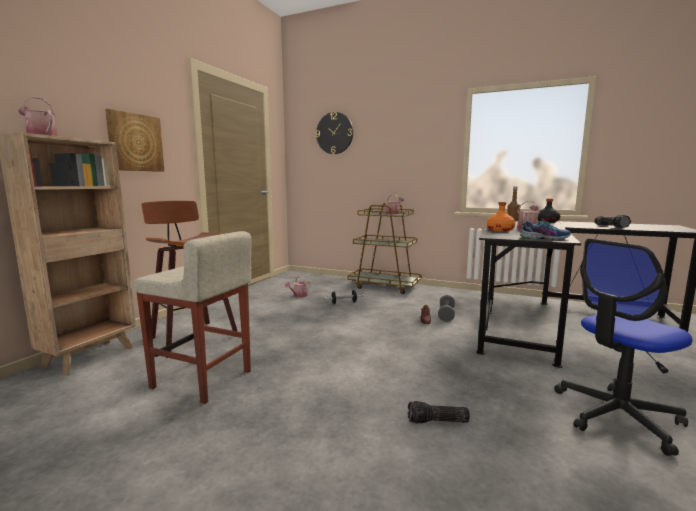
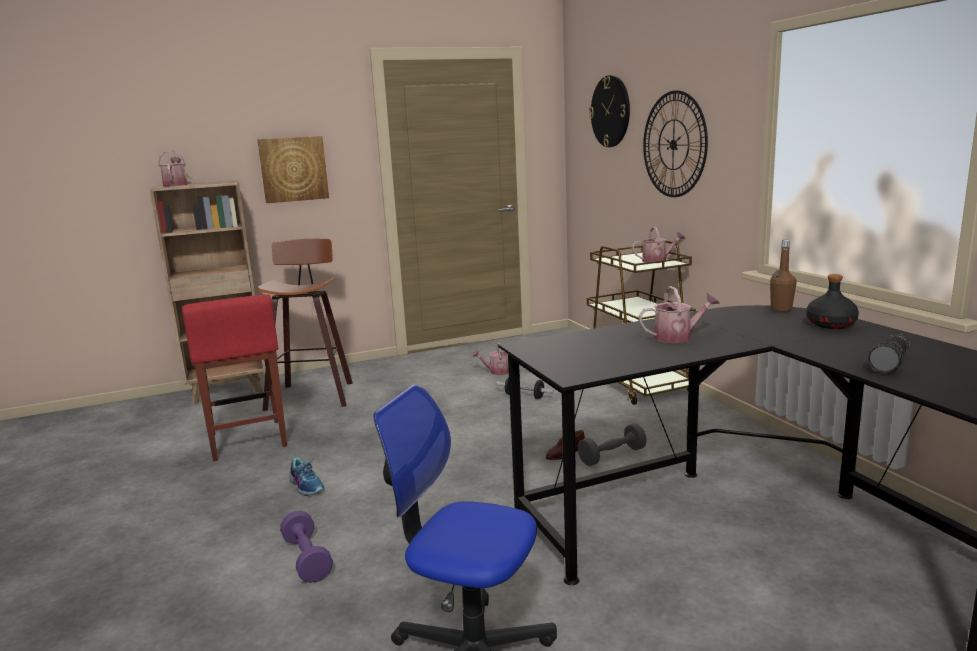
camera: 45 degrees right, 5 degrees up
(203, 379) = (247, 440): beige stool -> red stool
(393, 150) = (673, 144): none -> wall clock
(437, 422) = (307, 559): flashlight -> purple dumbbell
(500, 230) = (608, 334): orange bottle -> none
(544, 238) = (567, 365): shoe -> shoe (307, 485)

